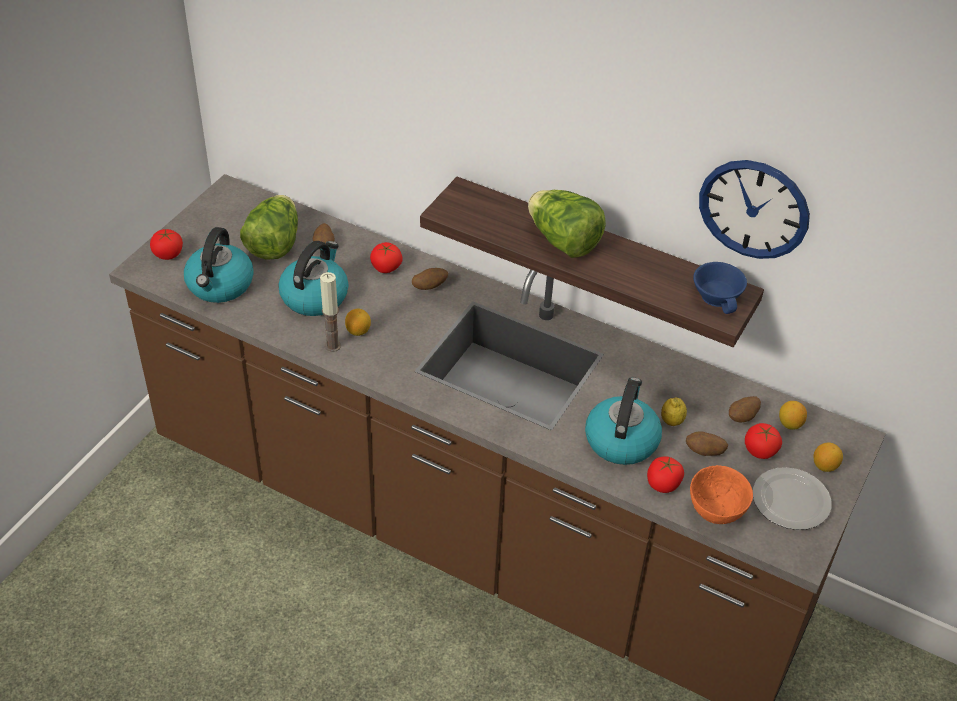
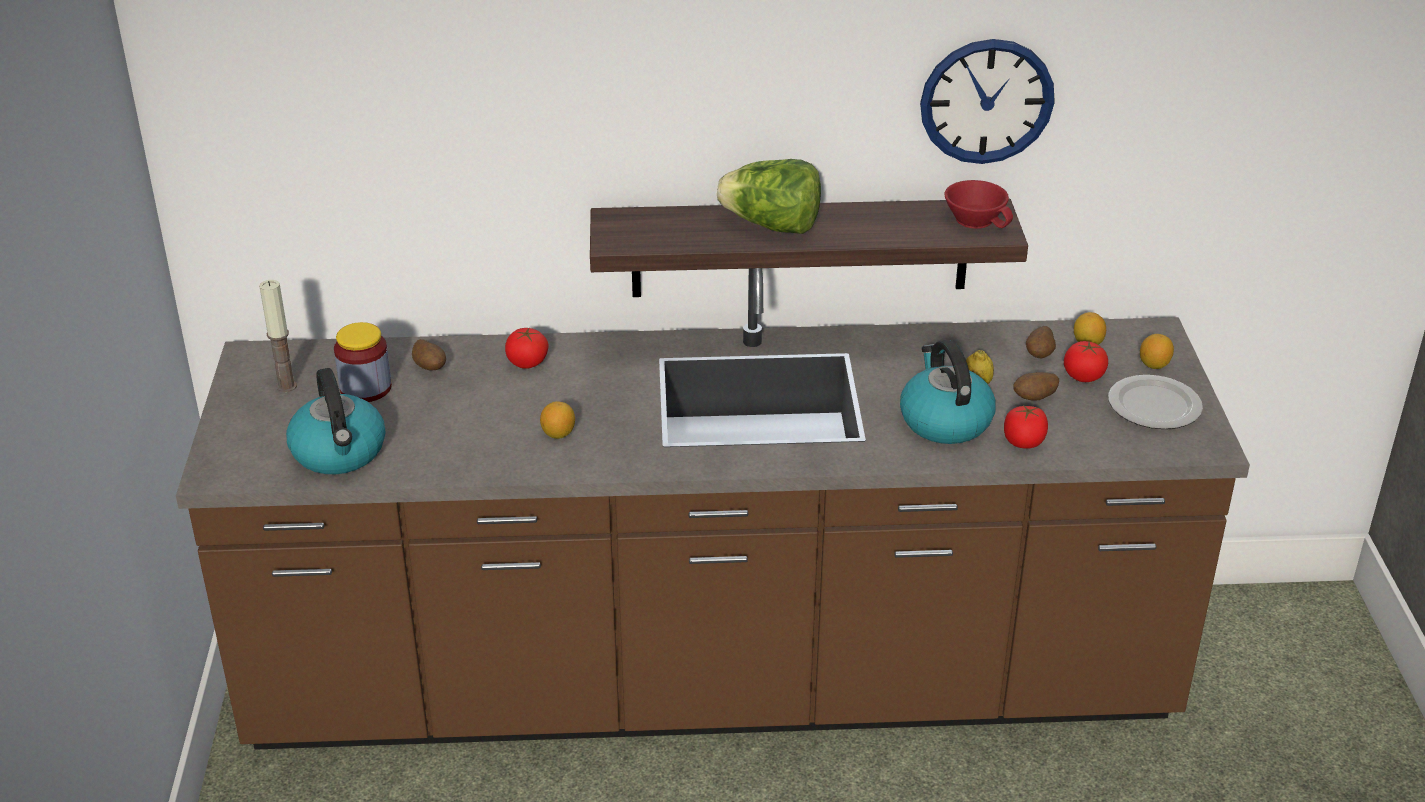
camera: 30 degrees left, 10 degrees down
(168, 254) = (236, 446): tomato -> none
(274, 244) = (365, 388): lettuce -> jar
(315, 296) = (470, 420): kettle -> none
(332, 346) = (543, 459): candle -> candle (286, 386)
(429, 287) = (597, 362): potato -> none
(716, 513) = (1099, 444): orange bowl -> none
(719, 297) = (977, 219): blue cup -> red cup

